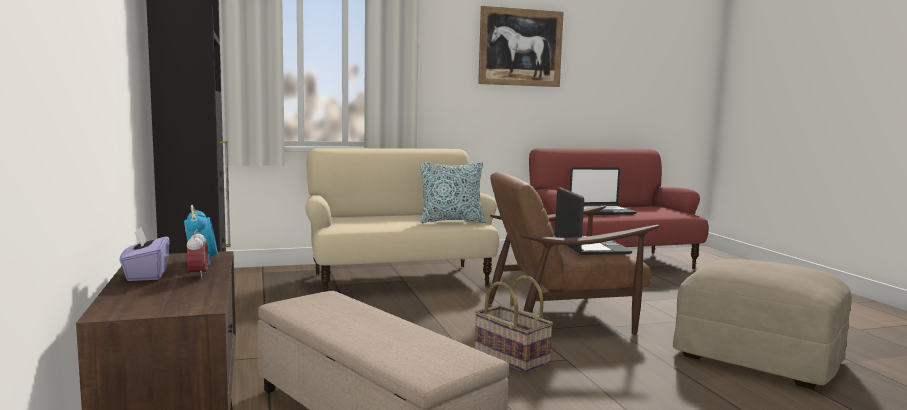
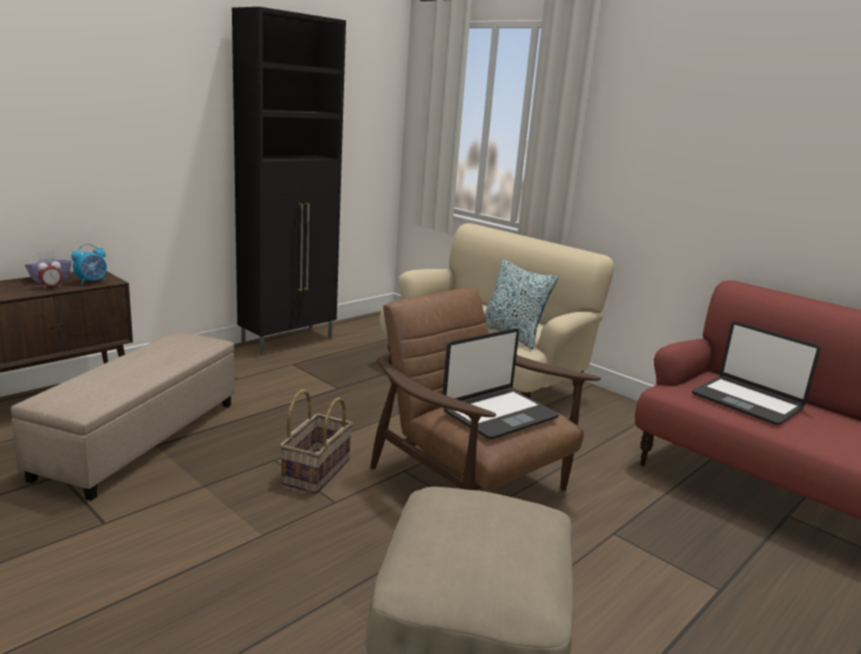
camera: 60 degrees right, 10 degrees up
(520, 47) = (740, 125): picture -> none

